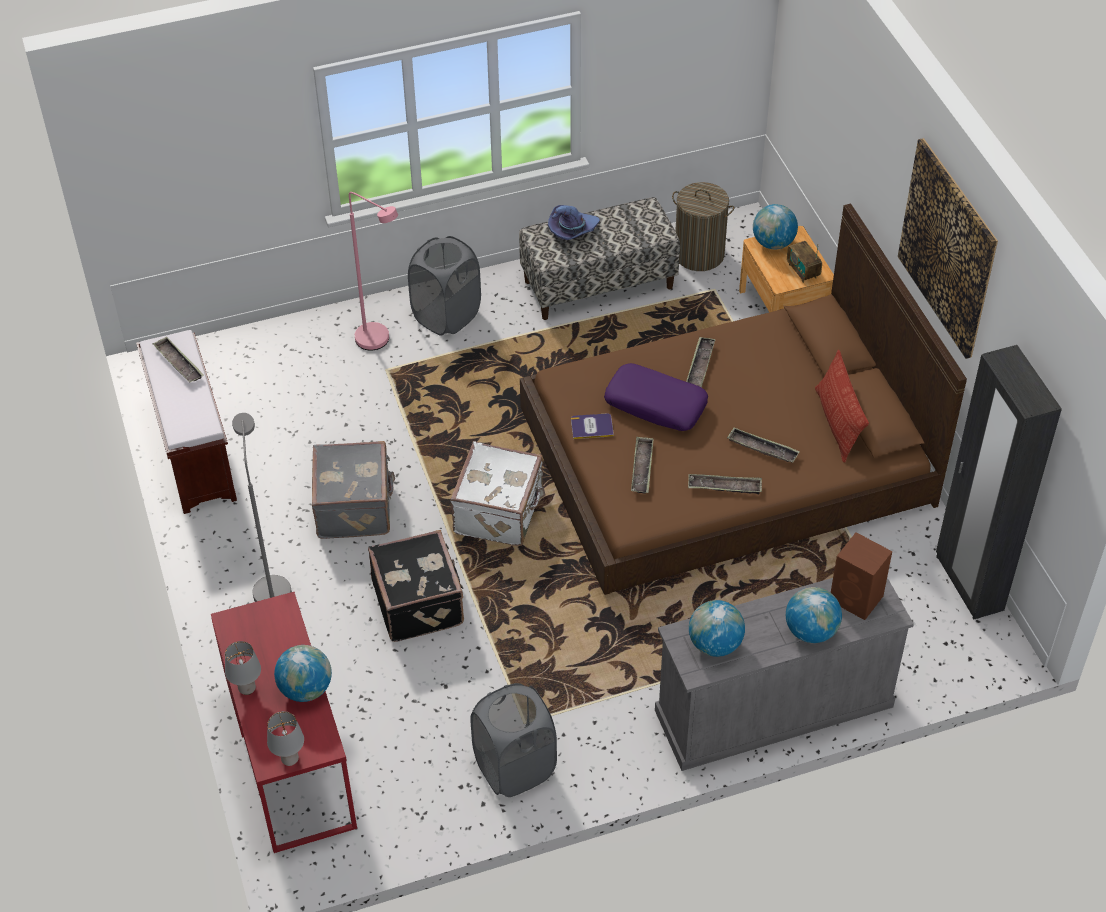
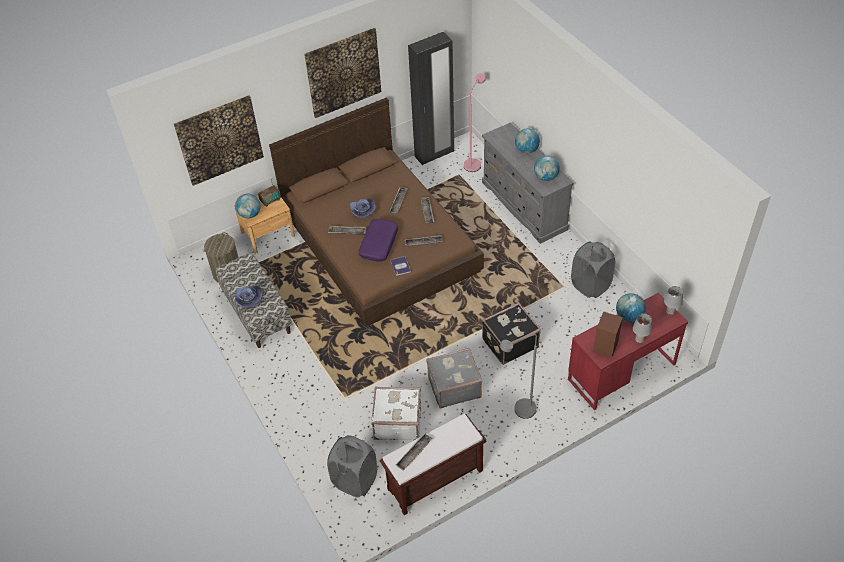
camera: 100 degrees left, 0 degrees up
(379, 342) = (322, 408): pink floor lamp -> pink floor lamp (474, 163)
(446, 315) = (293, 379): grey laundry basket -> grey laundry basket (355, 480)
(500, 512) = (439, 322): white suitcase -> white suitcase (397, 422)
(749, 393) = (362, 211): none -> purple hat
(825, 112) = (219, 140): none -> picture
(837, 424) = (375, 179): pillow -> none
(857, 599) = (503, 139): brown speaker -> brown speaker (605, 346)

